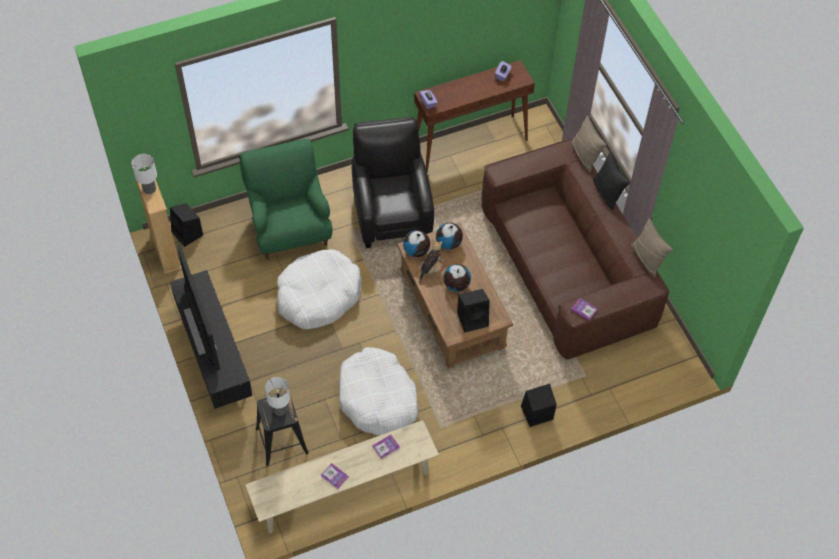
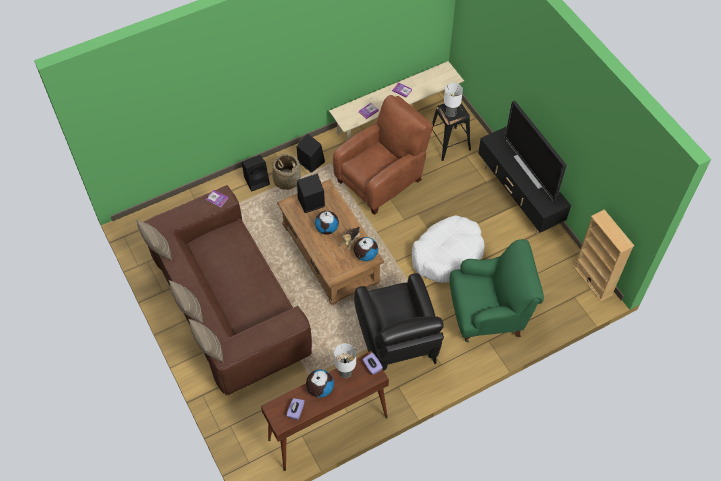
camera: 175 degrees right, 0 degrees up
(149, 189) = (613, 232): table lamp -> table lamp (345, 372)
(188, 234) = (579, 299): black speaker -> black speaker (310, 161)
(290, 228) = (488, 314): green armchair -> green armchair turned 75 degrees counterclockwise
(378, 398) = (382, 179): white dog bed -> brown armchair
(449, 243) = (337, 265): globe -> globe (320, 389)
(498, 410) = (287, 180): none -> basket
(607, 192) = (189, 310): black pillow -> beige pillow

